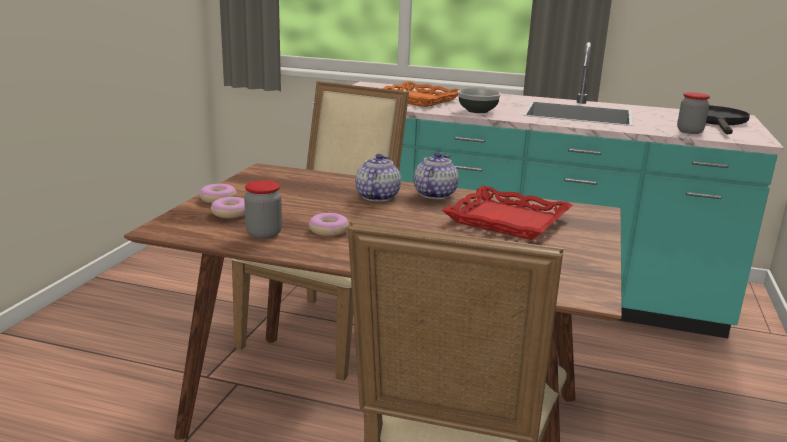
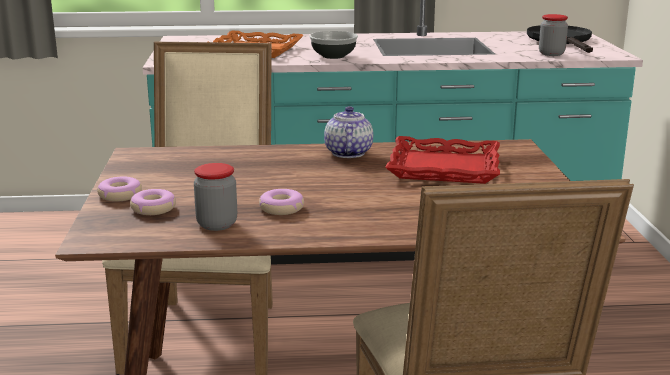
camera: 20 degrees left, 0 degrees up
(377, 196) = (292, 164): teapot -> none

